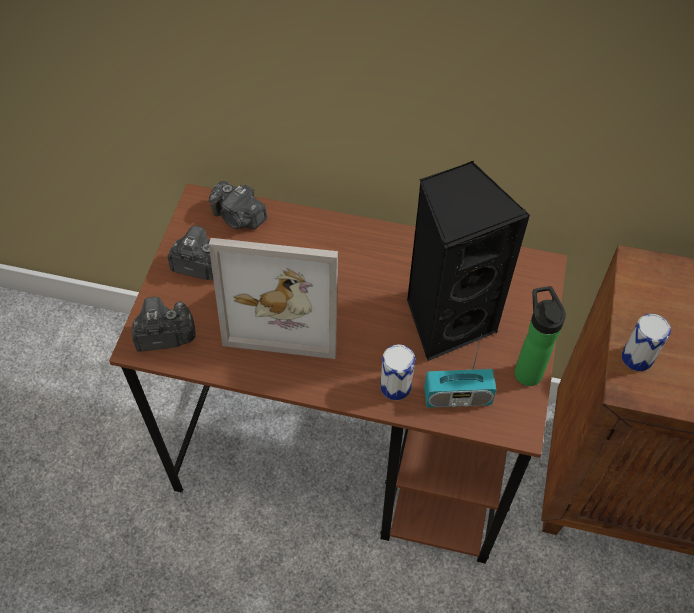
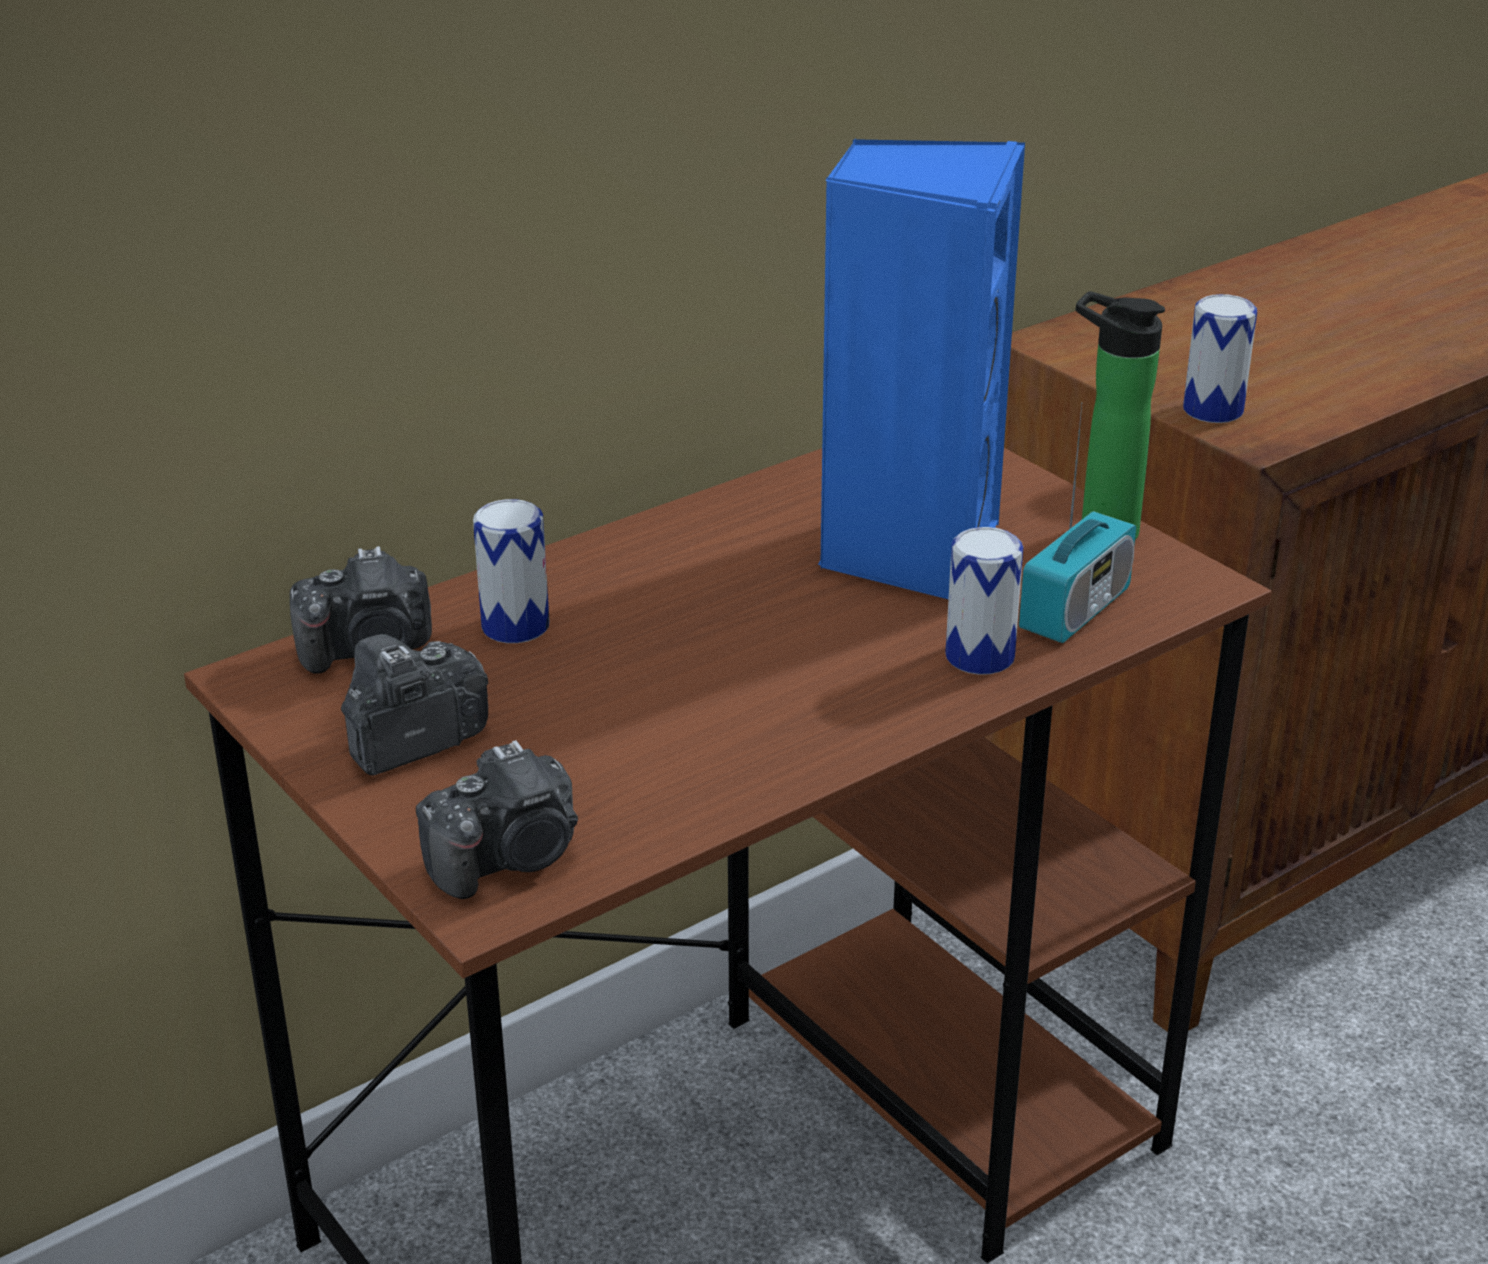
camera: 50 degrees left, 25 degrees down
(164, 336) = (509, 858): camera -> camera turned 150 degrees counterclockwise
(287, 306) = (655, 687): picture frame -> none
(288, 243) = (515, 626): none -> can
(447, 319) = (910, 552): black speaker -> blue speaker

